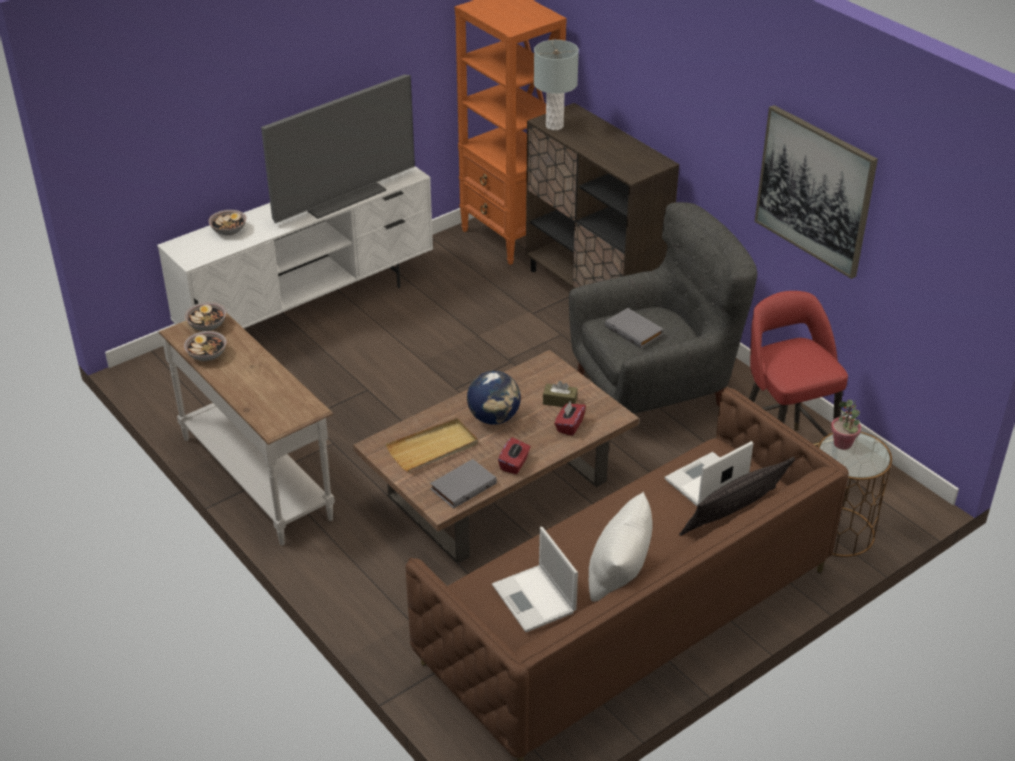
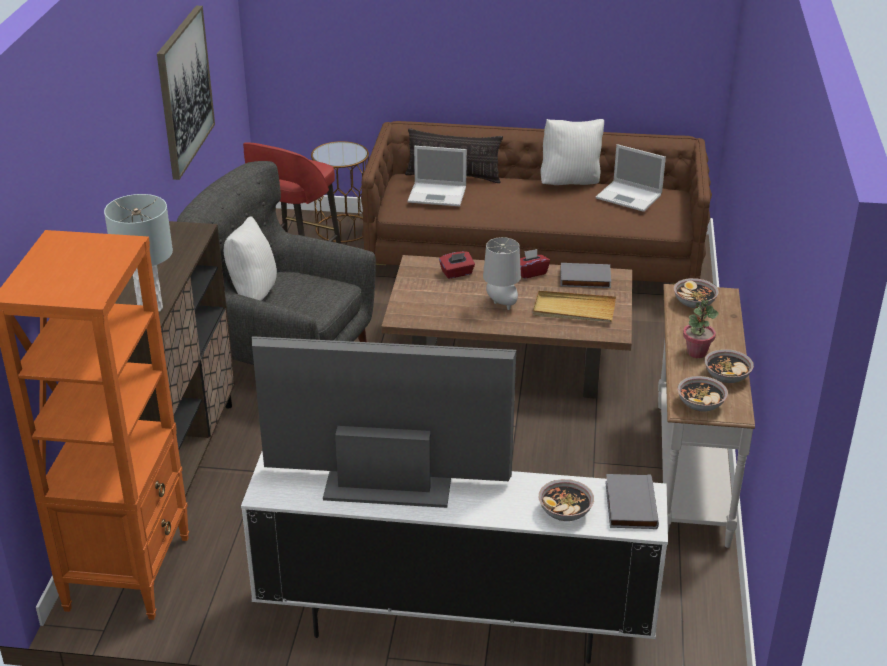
camera: 135 degrees left, 5 degrees down
(289, 404) = (694, 302): none -> bowl
(494, 418) = (501, 304): globe -> grey table lamp
(535, 599) = (630, 197): laptop -> laptop turned 105 degrees clockwise
(560, 401) = (437, 290): brown tissue box -> none
(635, 330) = (302, 295): grey book -> grey book (629, 504)
(672, 316) = (252, 294): none -> white pillow
(843, 444) = (335, 159): potted plant -> potted plant (696, 352)

